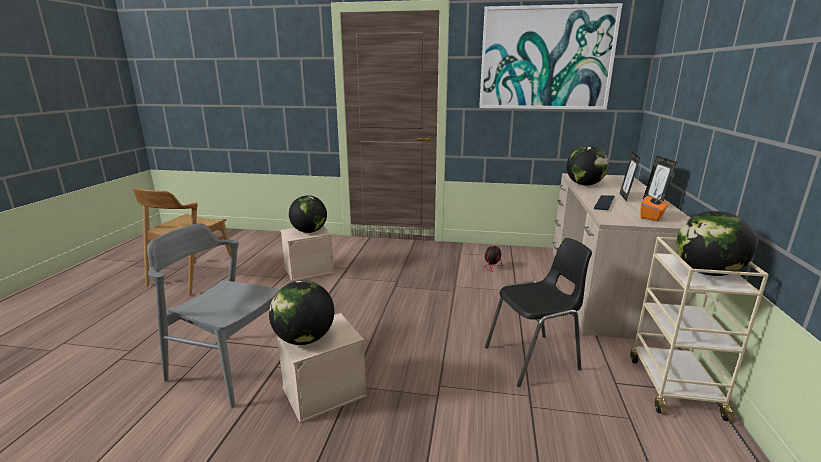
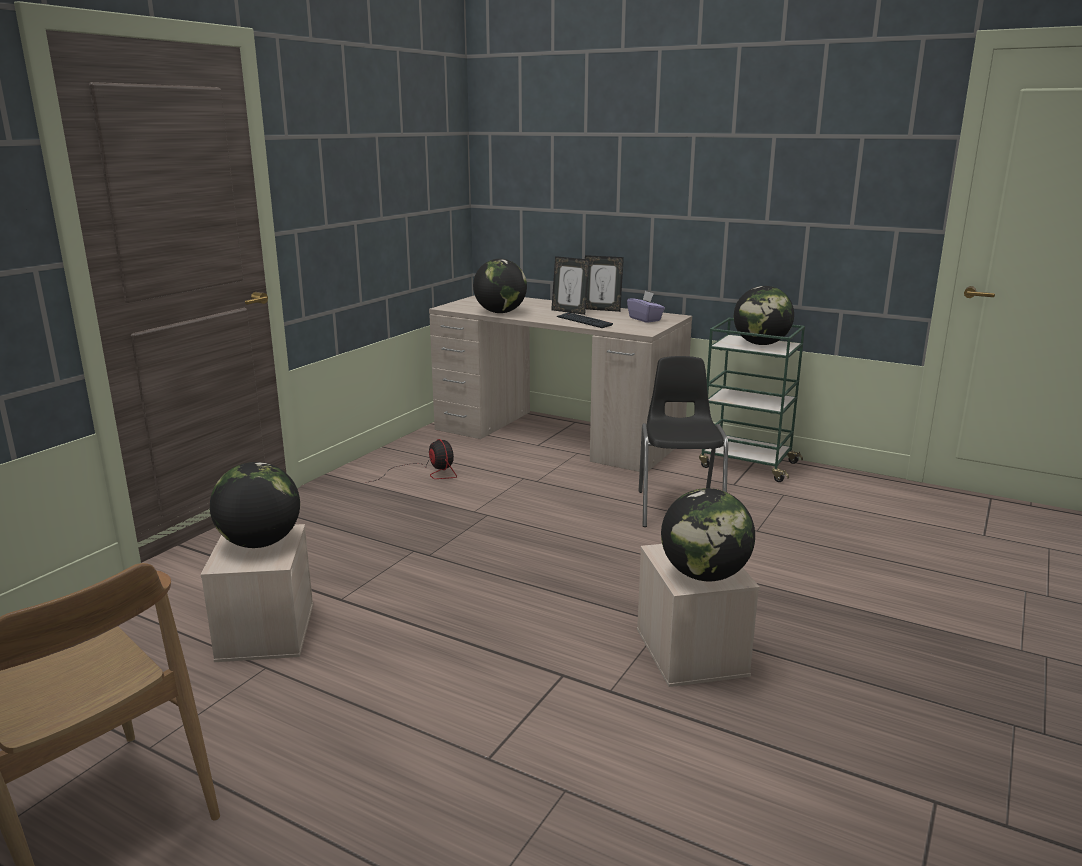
camera: 70 degrees left, 0 degrees up
(229, 368) = (591, 741): grey chair -> none
(545, 59) = (381, 138): picture -> none
(652, 217) = (645, 319): orange tissue box -> purple tissue box
(673, 386) = (746, 465): beige cart -> green cart

